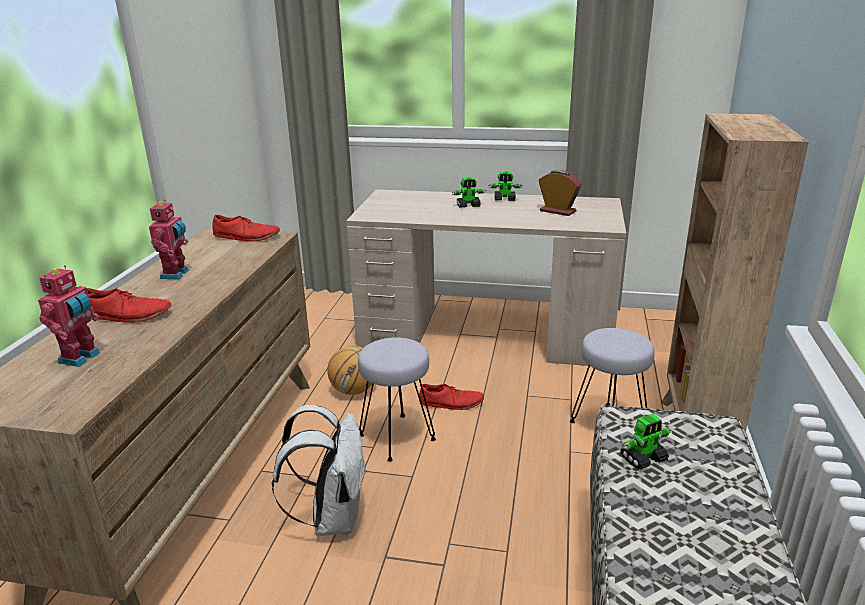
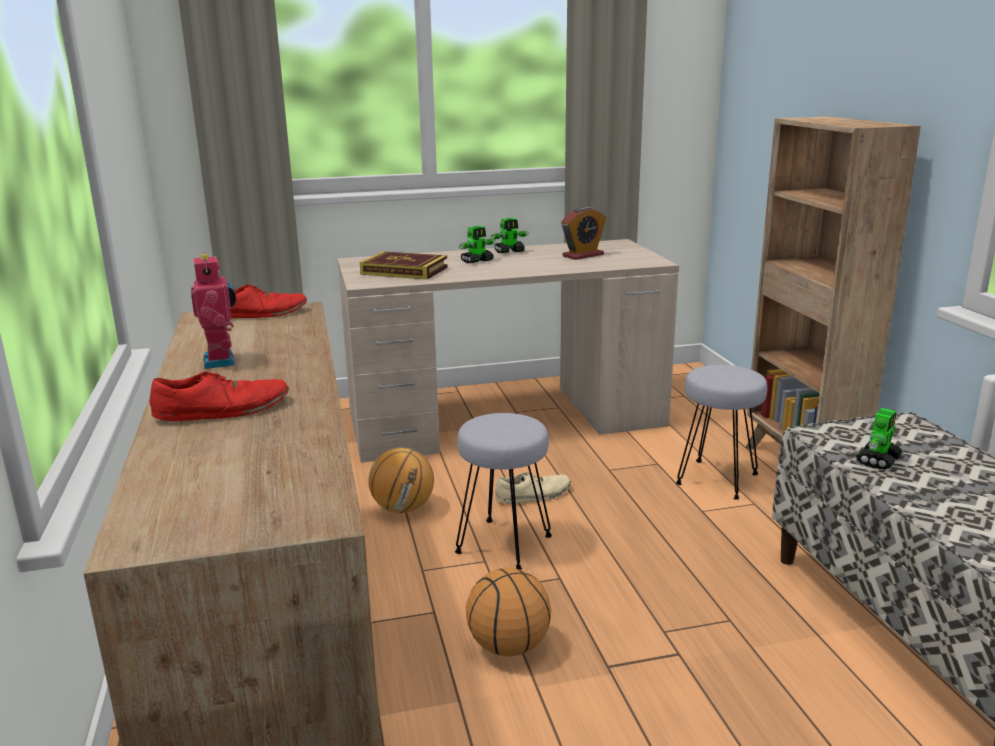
camera: 25 degrees left, 5 degrees down
(81, 358) = (232, 462): toy robot -> none
(333, 517) = (507, 646): white backpack -> basketball
(405, 208) = (404, 271): none -> book
(451, 403) = (533, 495): red shoe -> beige shoe
(557, 211) = (583, 255): alarm clock -> alarm clock turned 135 degrees clockwise

